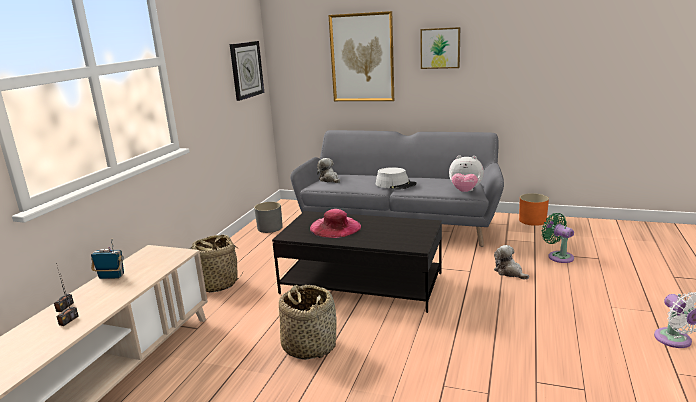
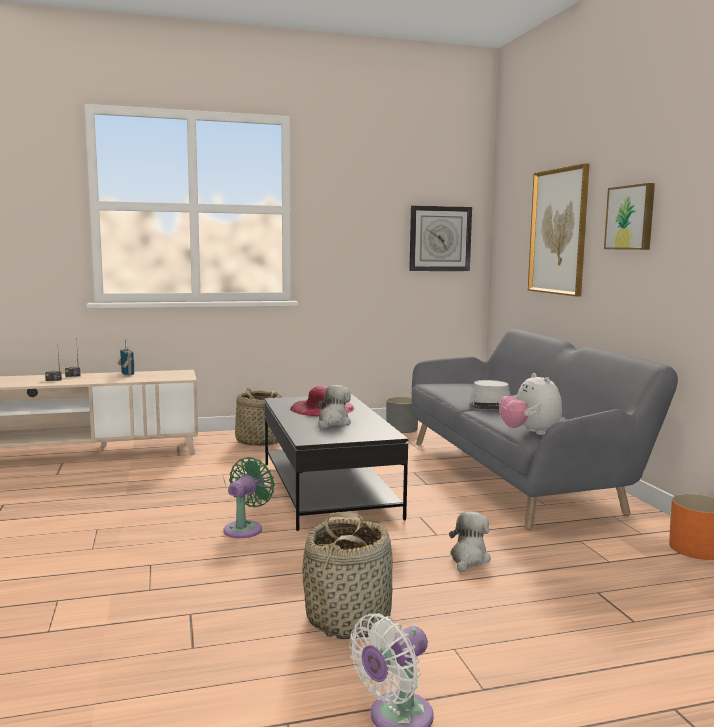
camera: 55 degrees right, 10 degrees down
(309, 345) = (182, 496): basket -> basket (349, 618)
(329, 180) = (457, 384): plush toy -> plush toy (333, 422)
(558, 256) = (583, 586): green fan -> green fan (245, 528)

